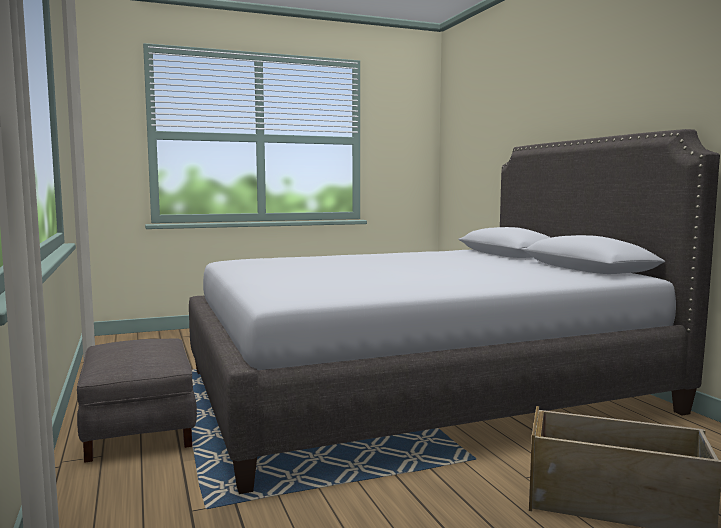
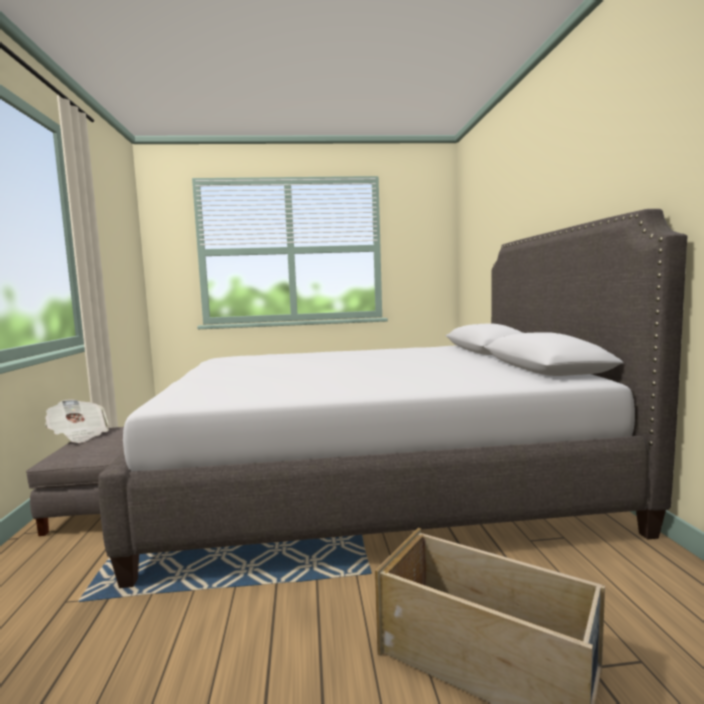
camera: 15 degrees right, 0 degrees up
(105, 348) = (79, 435): none -> newspaper

